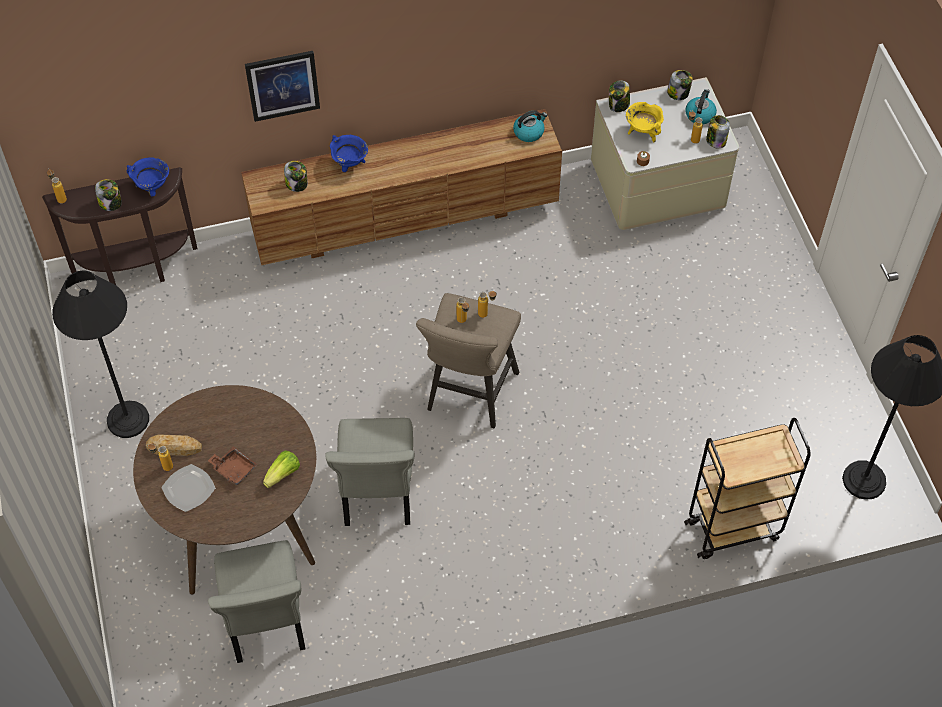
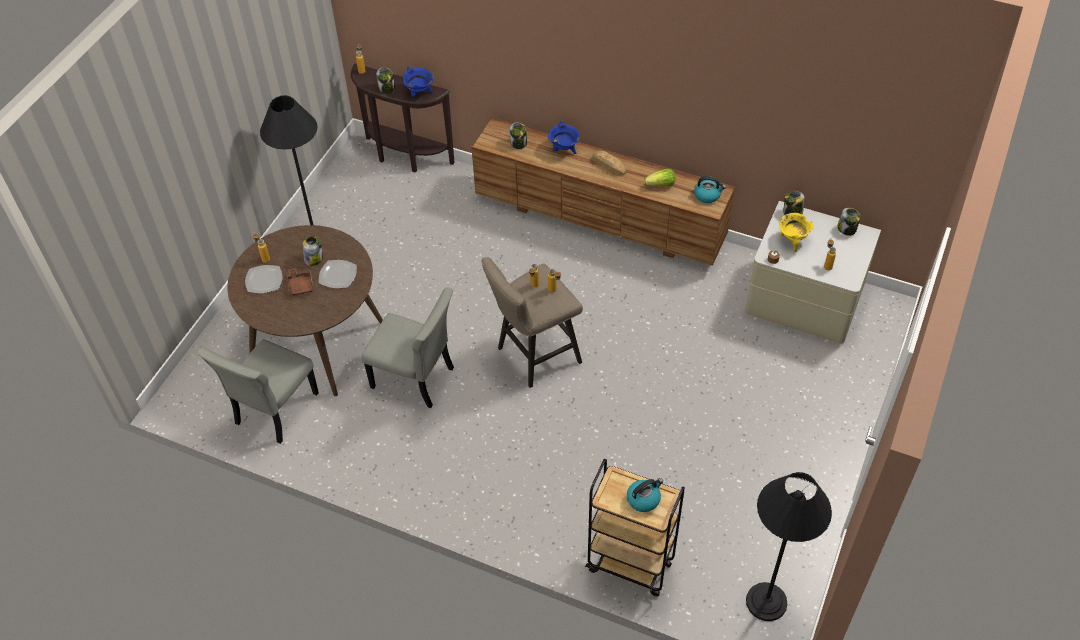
camera: 40 degrees right, 5 degrees down
(174, 447) = (280, 251): bread -> bread (608, 165)
(262, 433) = (338, 275): none -> plate
(282, 85) = (529, 58): picture -> none
(283, 474) = (325, 307): lettuce -> lettuce (661, 185)
(377, 493) = (415, 379): grey chair -> grey chair turned 105 degrees counterclockwise
(700, 114) = (849, 252): kettle -> kettle (643, 499)
(716, 140) = (844, 276): jar -> jar (314, 258)

